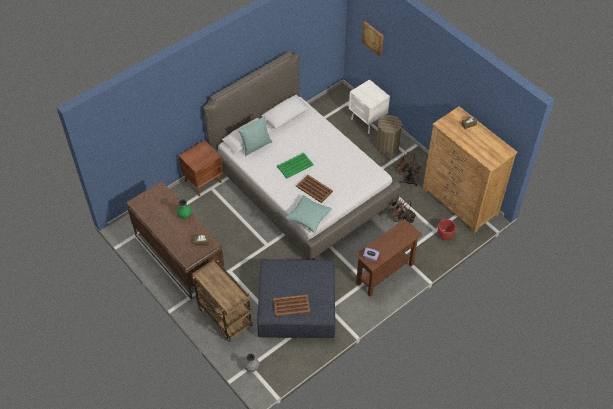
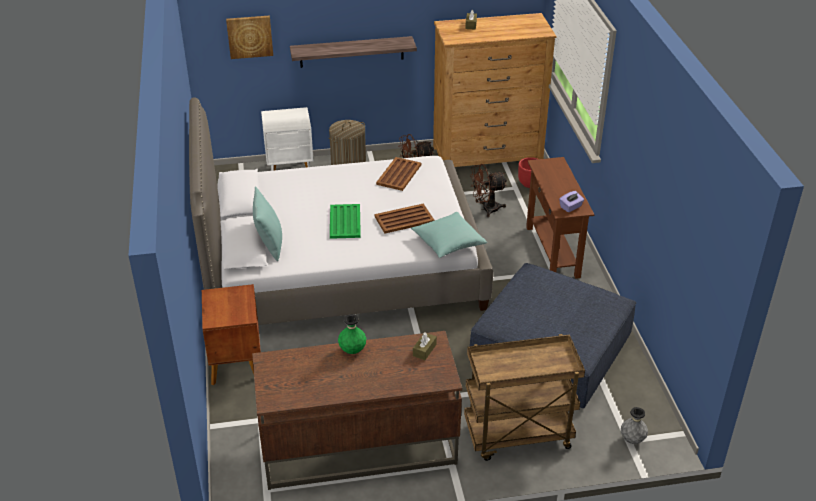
camera: 60 degrees left, 15 degrees down
(291, 305) = (580, 327): brown tray -> brown tray (398, 174)
(417, 86) = (351, 52): none -> shelf

